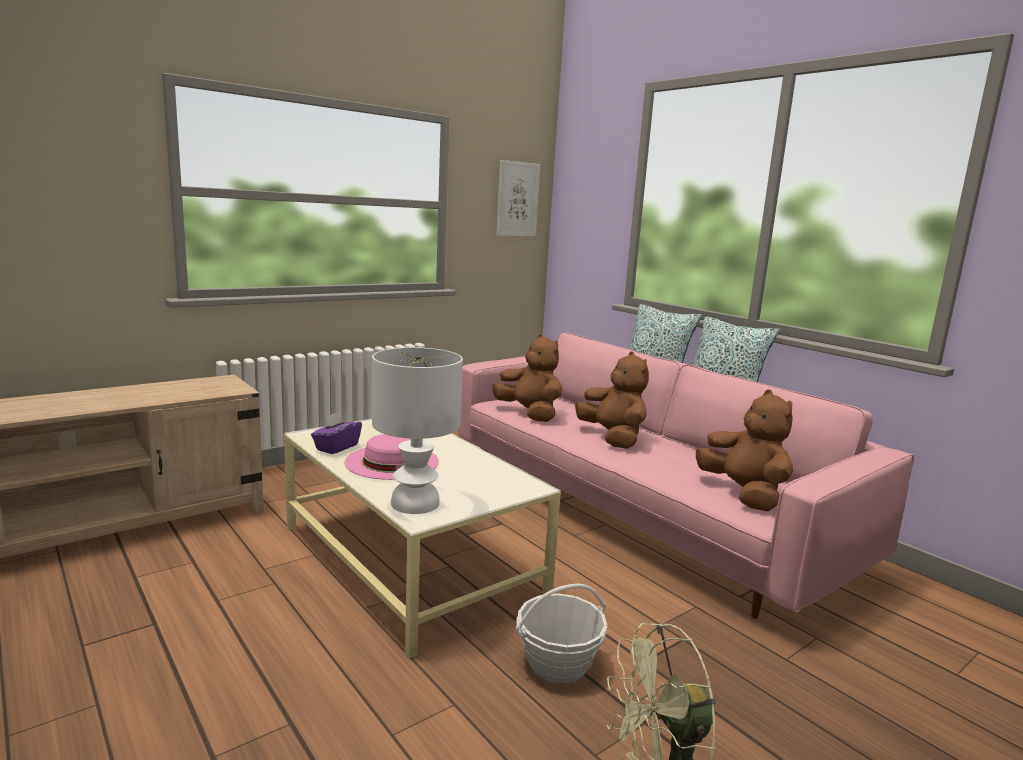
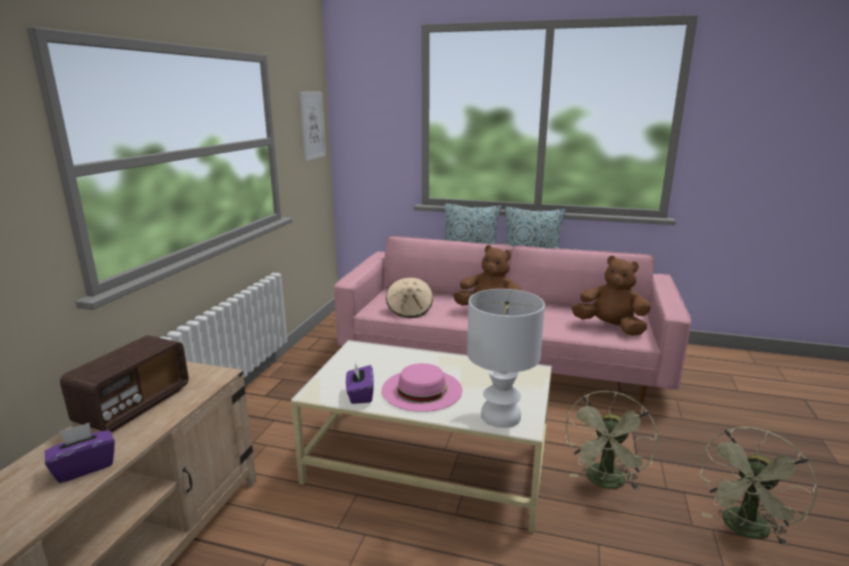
camera: 35 degrees left, 5 degrees up
(68, 407) = (84, 467): none -> purple tissue box
(156, 389) = (134, 405): none -> radio
(529, 414) = (409, 311): brown plush toy -> beige hat
(558, 663) = (605, 483): basket -> green fan

